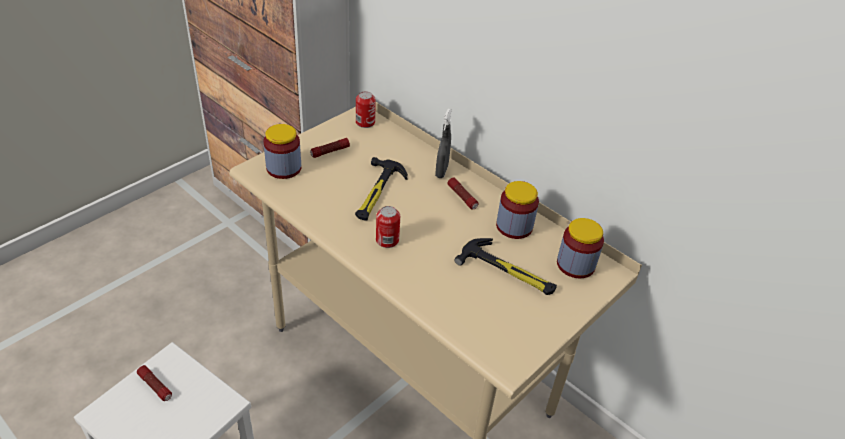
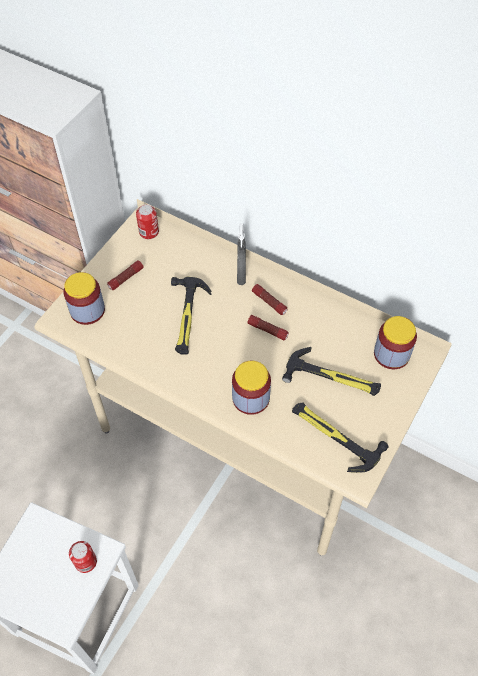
camera: 10 degrees left, 15 degrees up
(155, 386) = (33, 551): flashlight -> flashlight (268, 330)
(387, 240) = (213, 371): can -> can (85, 562)
(493, 322) = (334, 436): none -> hammer
(514, 226) = (326, 324): jar -> jar (251, 398)

